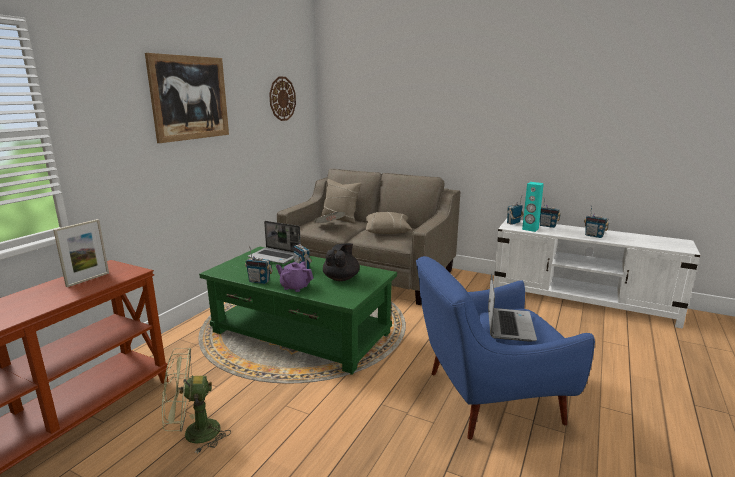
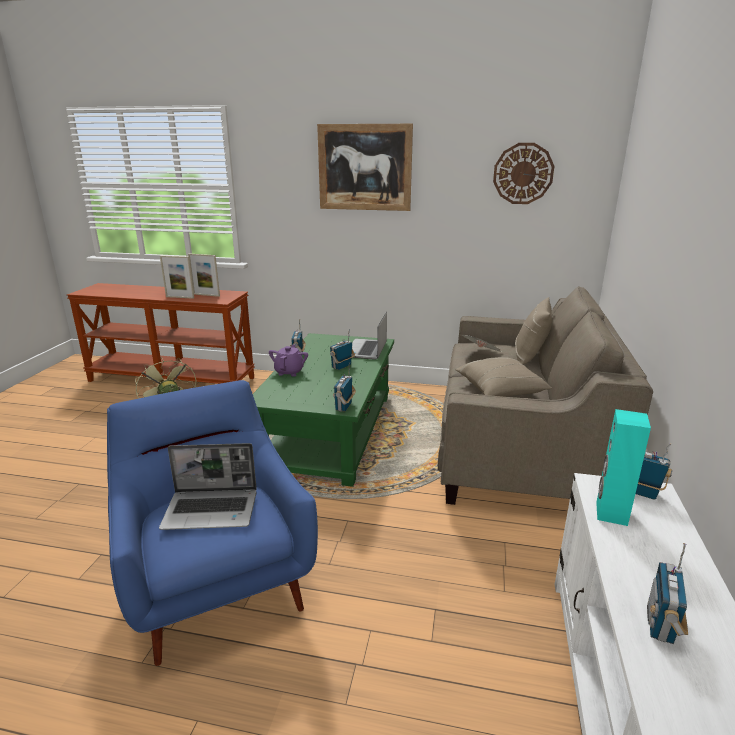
camera: 75 degrees right, 5 degrees up
(69, 294) = (180, 297): none -> picture frame
(341, 278) = (320, 389): black teapot -> none
(547, 226) = (670, 542): radio -> radio (344, 406)

